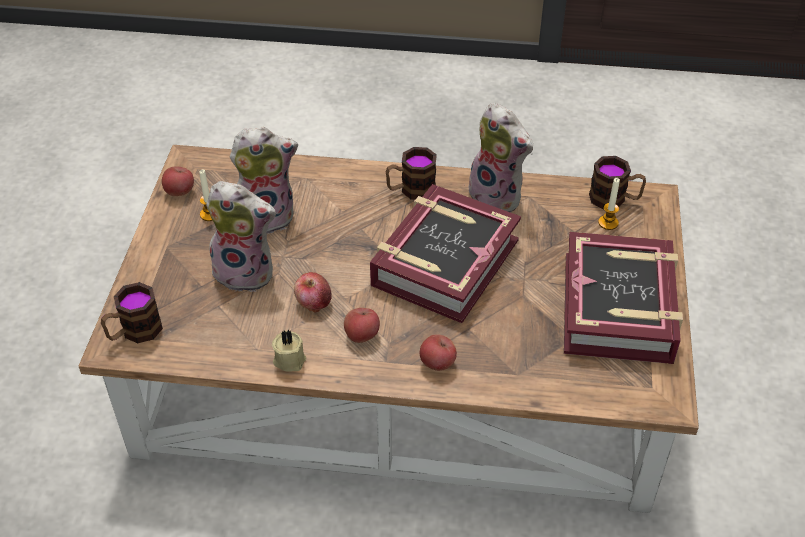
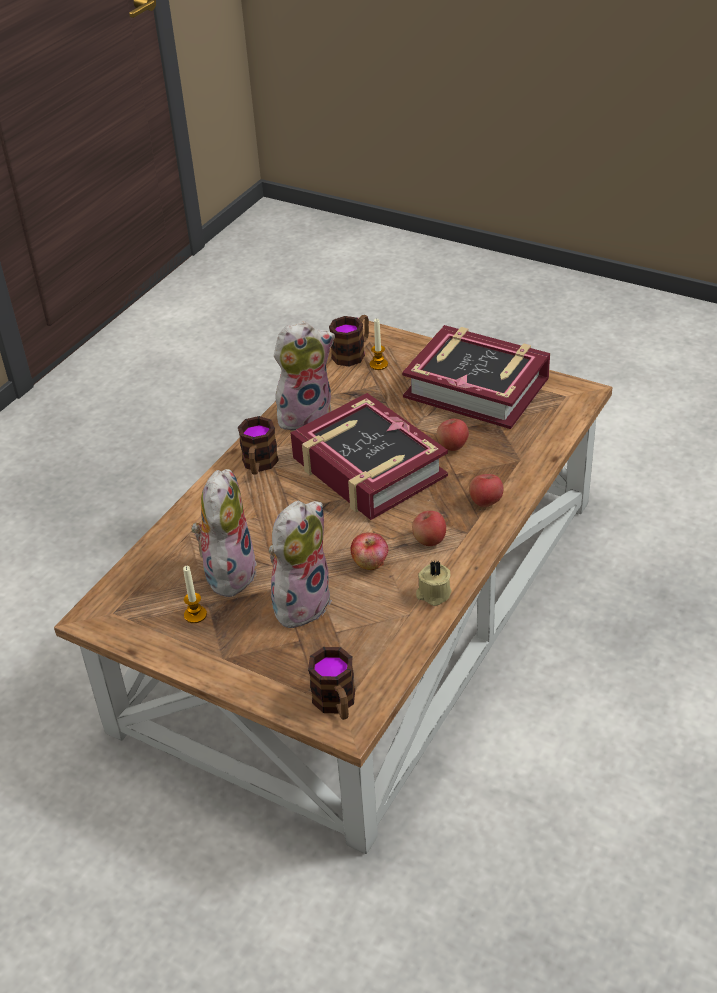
camera: 65 degrees left, 5 degrees down
(179, 192) = (142, 633): apple -> apple (452, 446)

